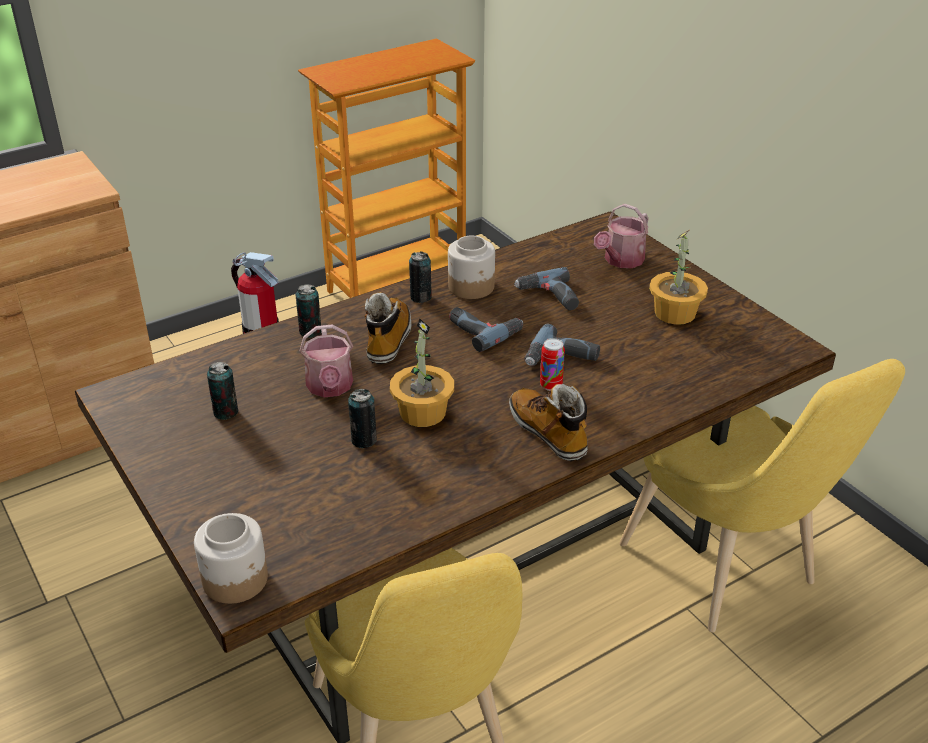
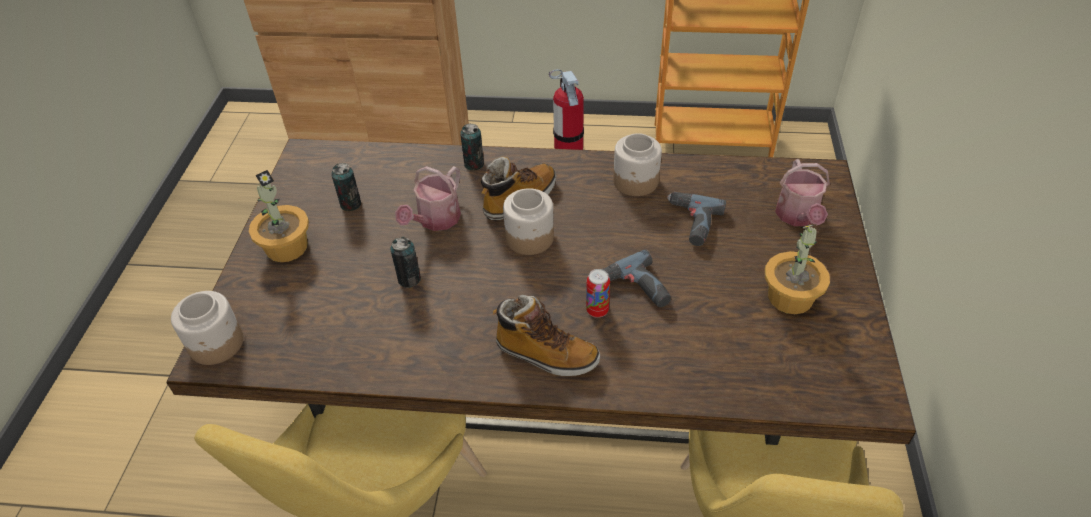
camera: 40 degrees right, 10 degrees up
(421, 297) = (585, 172): can -> none
(422, 412) = (474, 278): potted plant -> potted plant (286, 247)
(432, 363) = (529, 238): none -> jar
(484, 330) = (601, 228): power drill -> none
(548, 433) = (546, 354): boot -> boot turned 105 degrees clockwise
(621, 261) = (798, 217): watering can -> watering can turned 75 degrees counterclockwise

